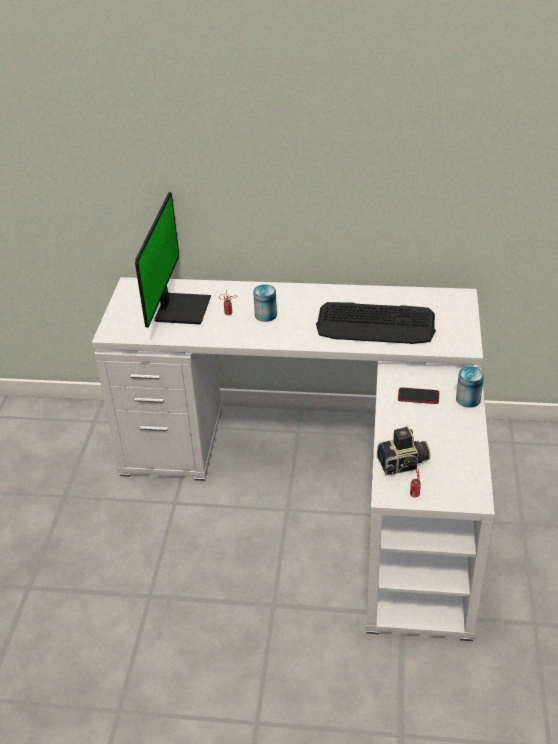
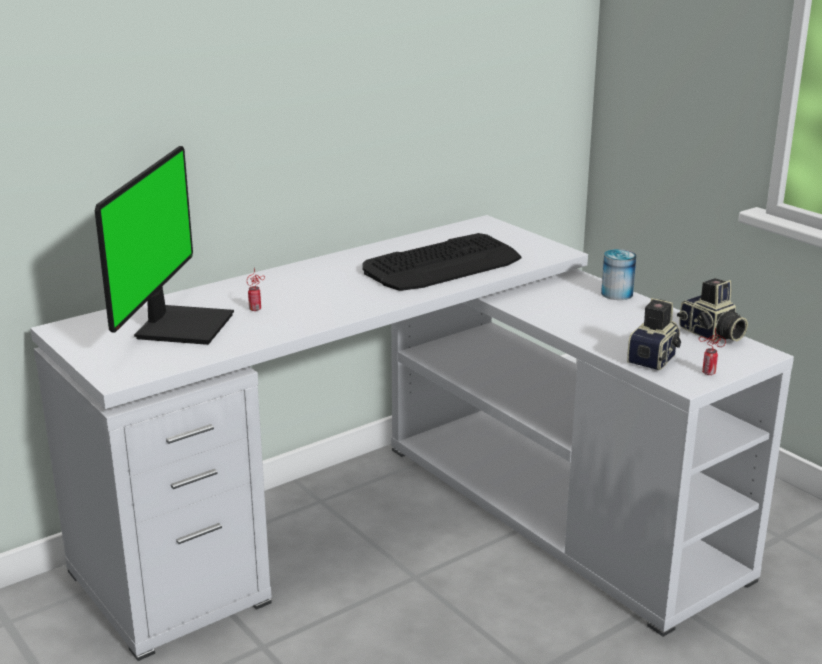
camera: 45 degrees left, 15 degrees down
(180, 309) = (181, 325): monitor -> monitor turned 45 degrees clockwise
(265, 315) = (305, 296): can -> none
(418, 396) = (570, 308): phone -> none
(470, 465) = (710, 334): none -> camera

